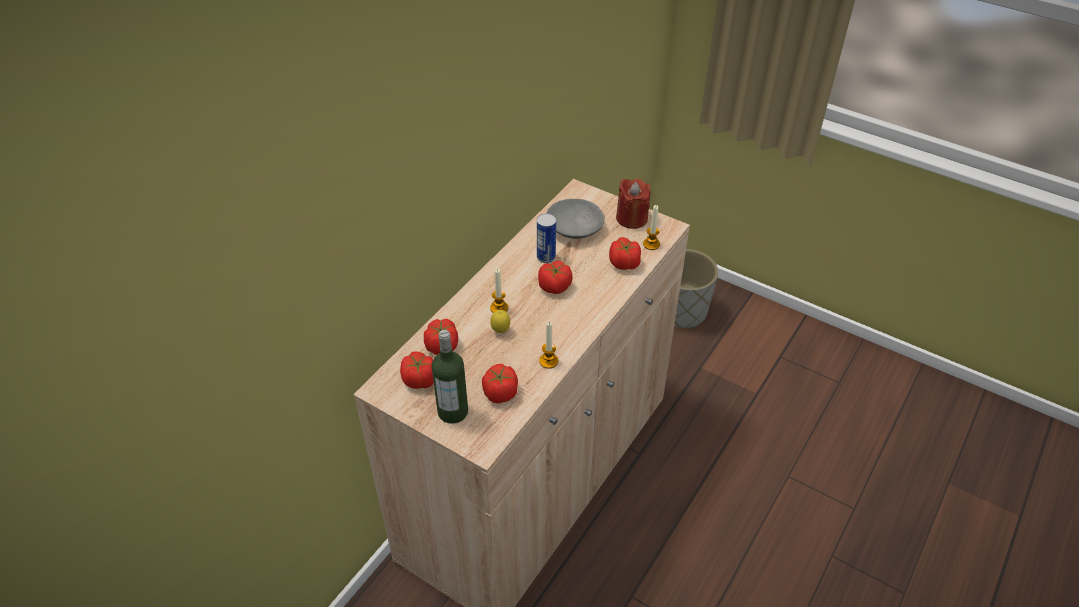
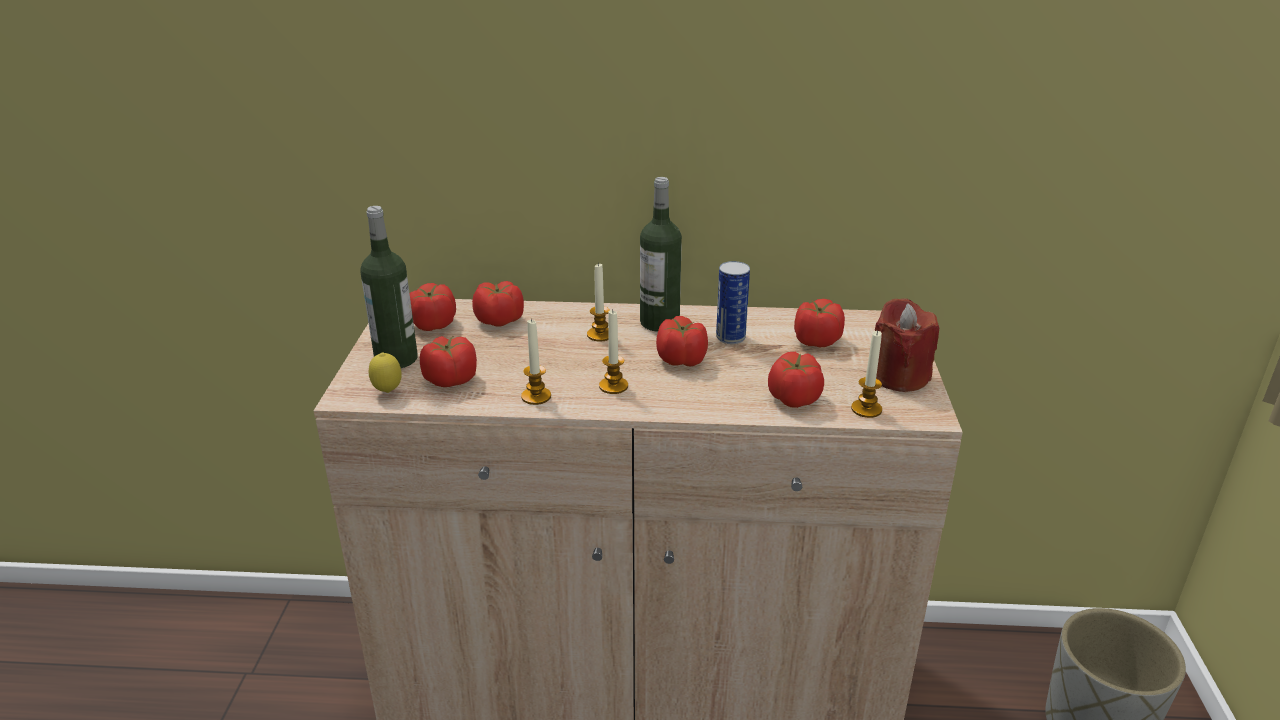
camera: 60 degrees right, 15 degrees down
(500, 331) = (559, 348): lemon -> lemon (388, 392)
(505, 277) = (659, 322): none -> bottle
(561, 325) = (613, 386): none -> candle
(575, 228) = (816, 341): grey bowl -> tomato

